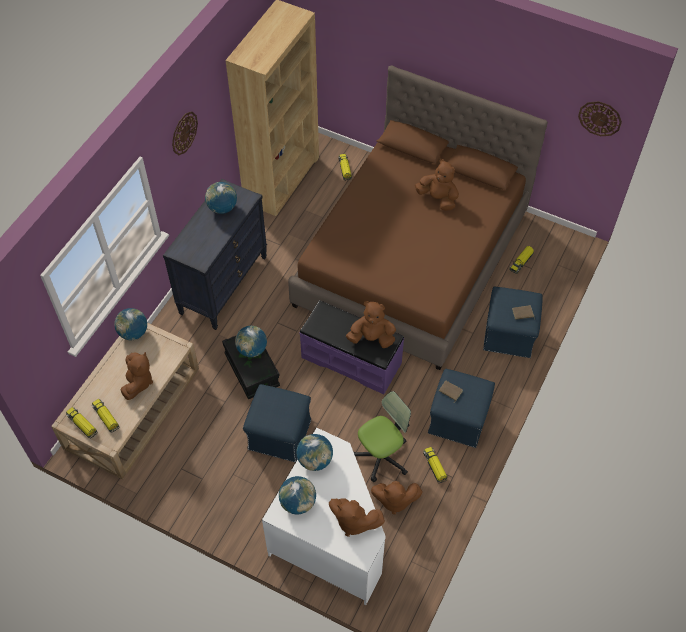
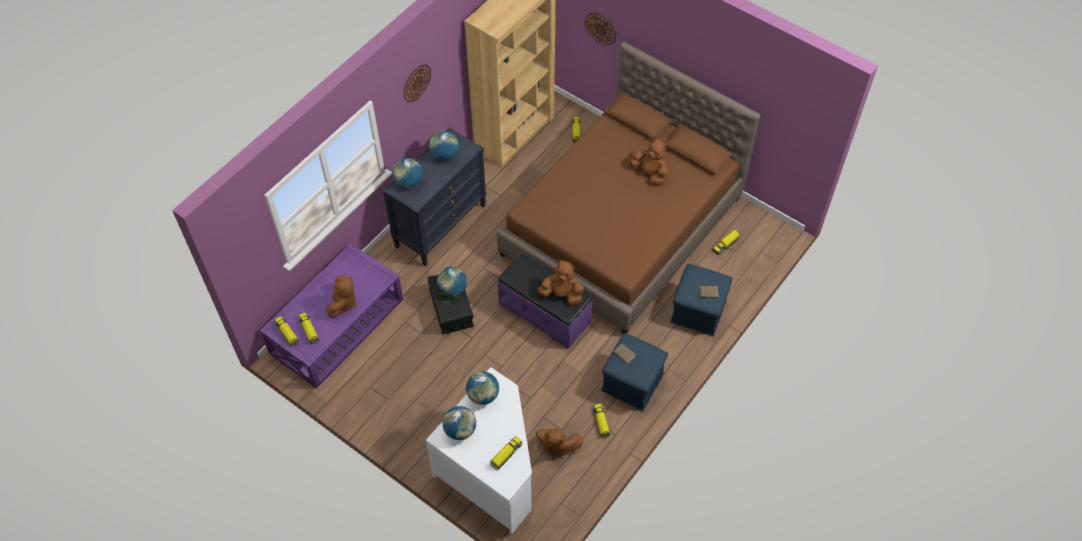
camera: 10 degrees right, 0 degrees up
(133, 333) = (347, 258): globe -> globe (408, 182)
(133, 408) = (337, 326): beige coffee table -> purple coffee table
(279, 434) = (464, 370): blue ottoman -> none
(353, 521) = (506, 454): brown plush toy -> toy truck
(381, 456) = (553, 405): office chair -> none
(600, 118) = (807, 119): wall clock -> wall clock (600, 28)

